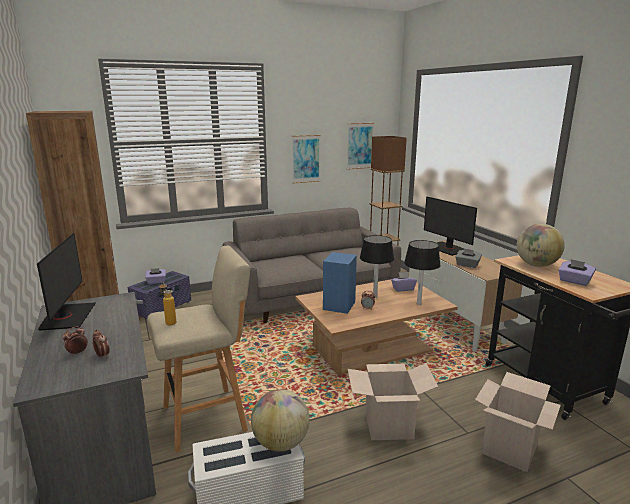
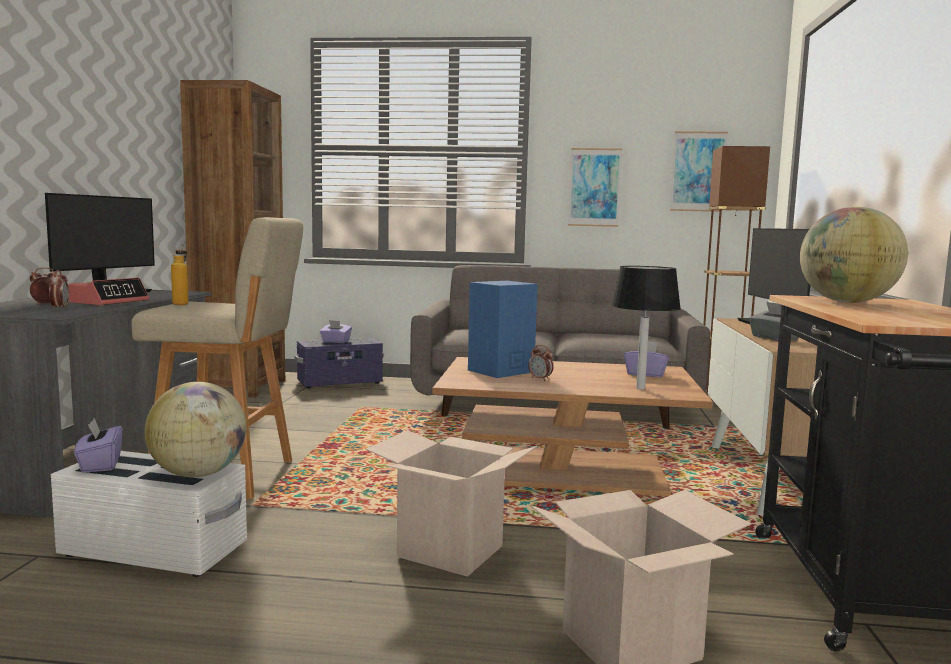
camera: 30 degrees right, 10 degrees down
(110, 332) = (109, 302): none -> alarm clock
(375, 297) = (577, 373): black table lamp -> none
(574, 281) = (884, 314): purple tissue box -> purple tissue box (100, 464)

